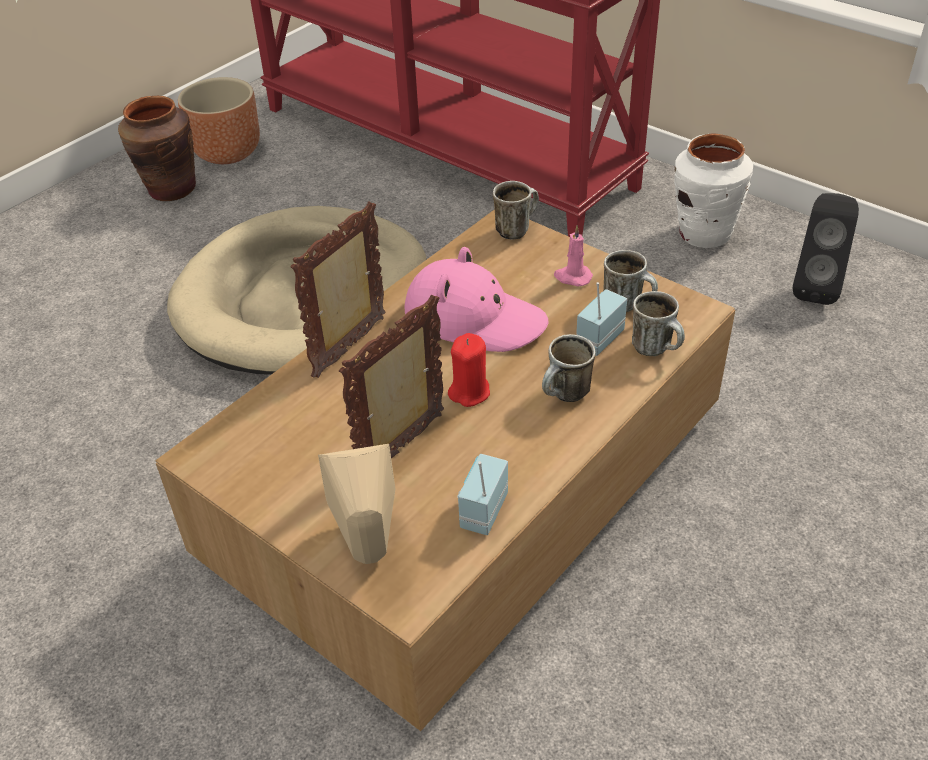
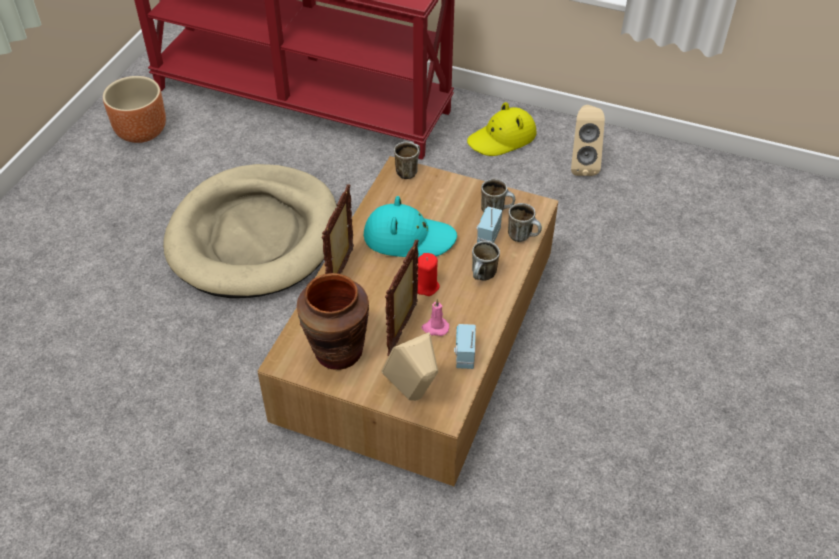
camera: 20 degrees left, 5 degrees up
(171, 189) = (113, 169): brown vase -> brown vase (337, 352)
(474, 318) = (408, 237): pink hat -> turquoise hat
(572, 277) = (456, 198): pink candle -> pink candle (435, 328)
(703, 234) = (502, 138): white vase -> yellow hat
(815, 287) = (582, 164): black speaker -> beige speaker

